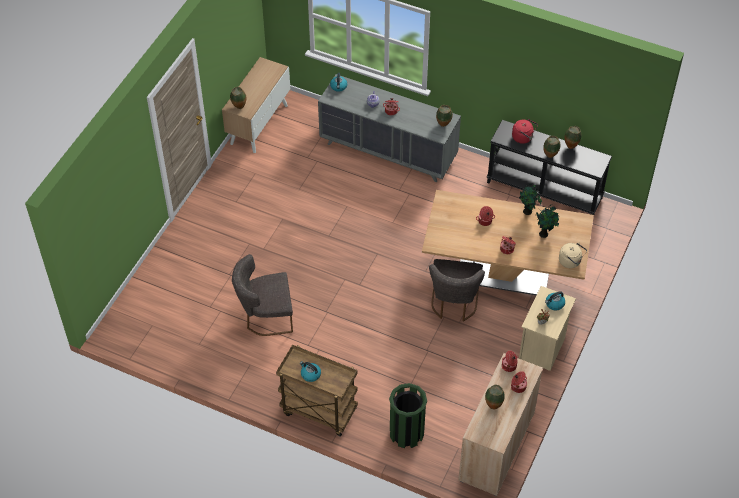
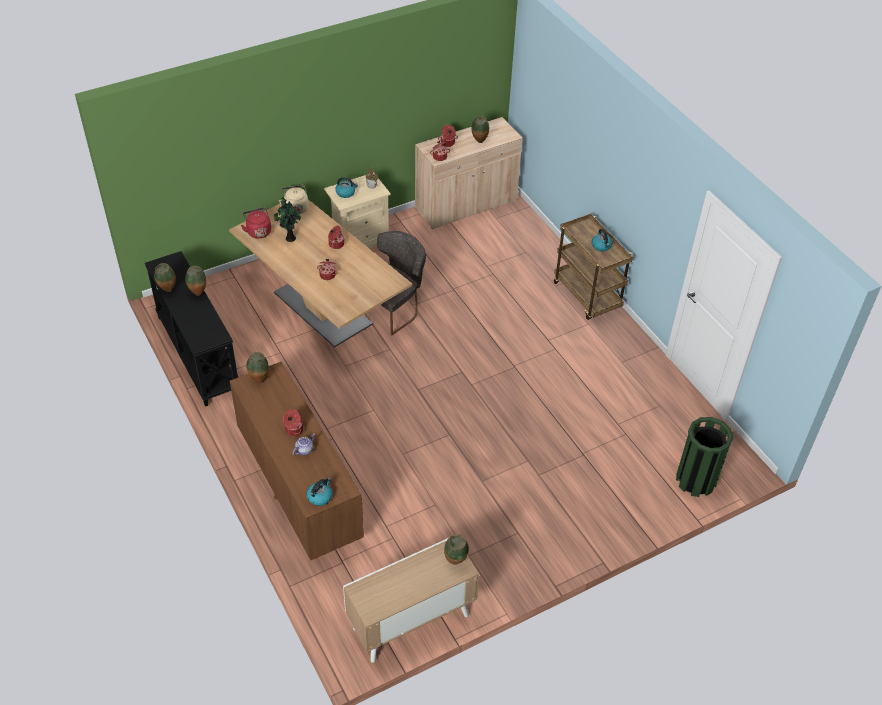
camera: 145 degrees left, 5 degrees down
(265, 317) = (576, 394): grey chair -> none
(388, 151) = (299, 488): grey dresser -> brown dresser
(406, 433) = (527, 246): green trash can -> green trash can (696, 480)
(523, 138) = (198, 323): red kettle -> red kettle (258, 231)
(528, 212) = (280, 261): potted plant -> none

